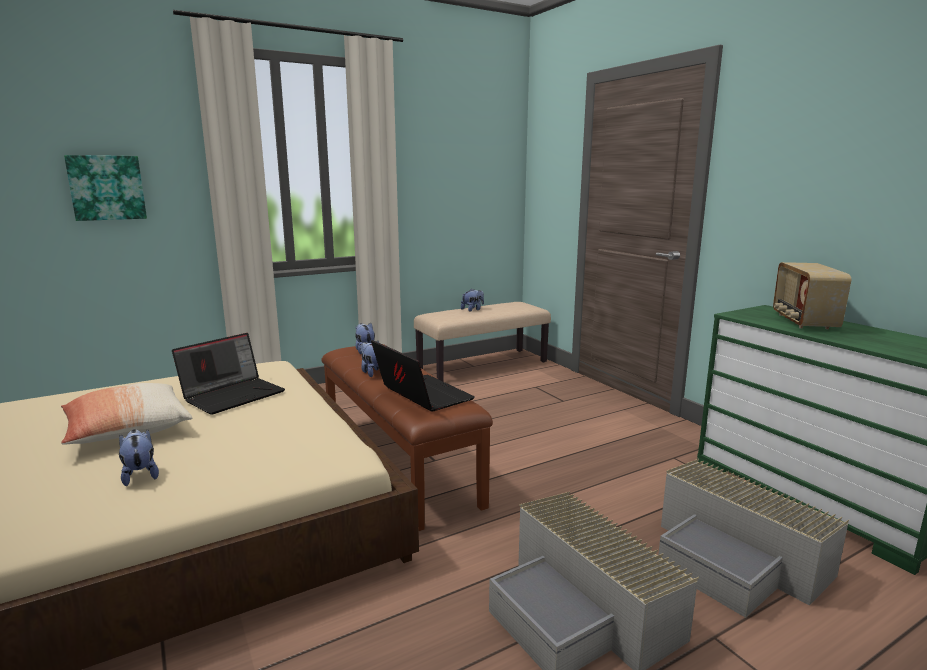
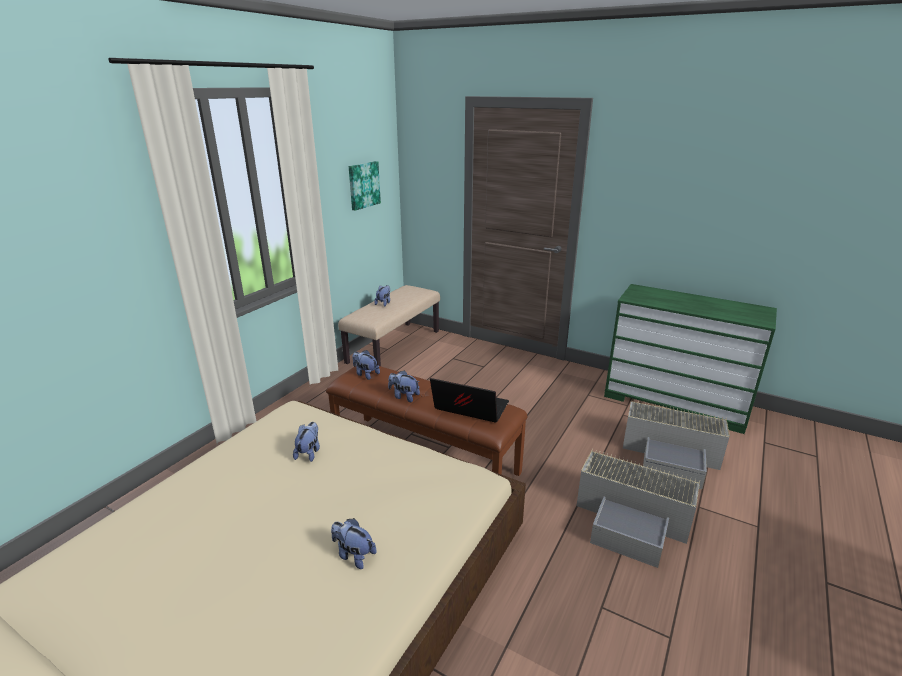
camera: 30 degrees left, 10 degrees up
(107, 188) = (59, 270): picture -> picture (363, 185)
(127, 431) = (271, 521): pillow -> none
(233, 395) = (309, 452): laptop -> plush toy
(802, 321) = (668, 298): radio -> none

